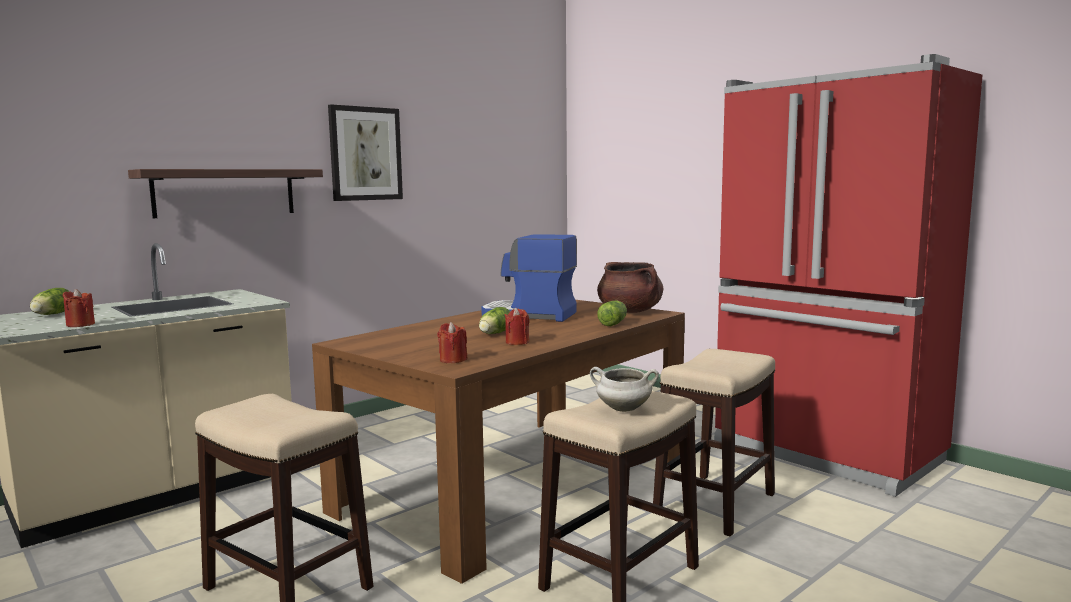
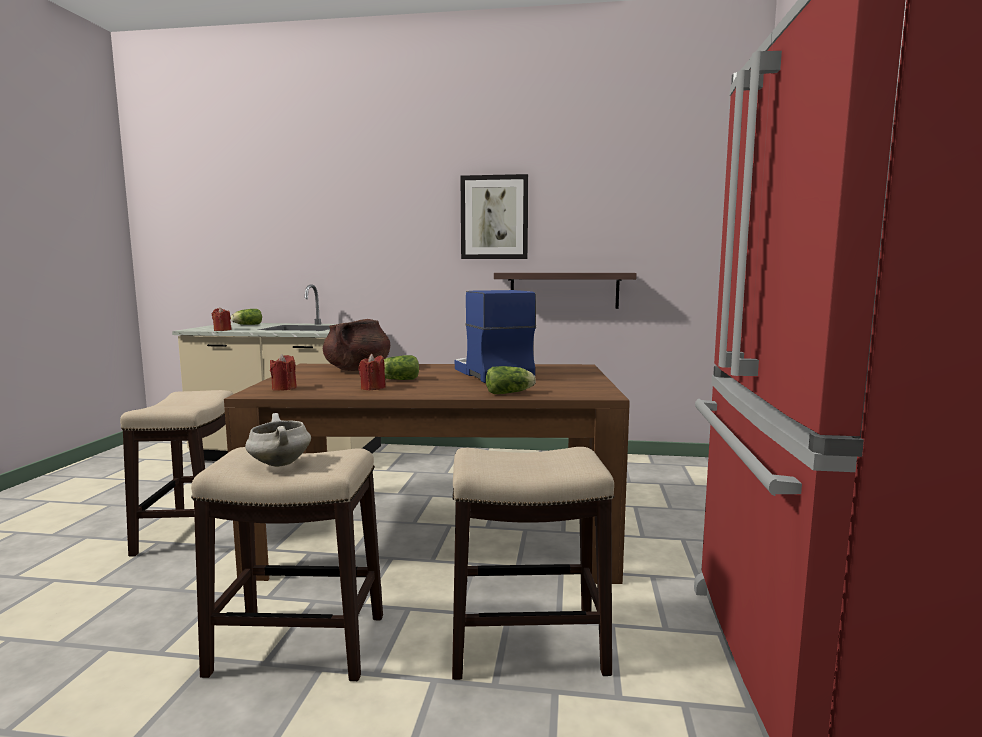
camera: 50 degrees right, 0 degrees up
(225, 192) = (375, 250): shelf -> shelf (564, 290)
(630, 311) = (582, 388): brown cooking pot -> brown cooking pot (357, 370)

